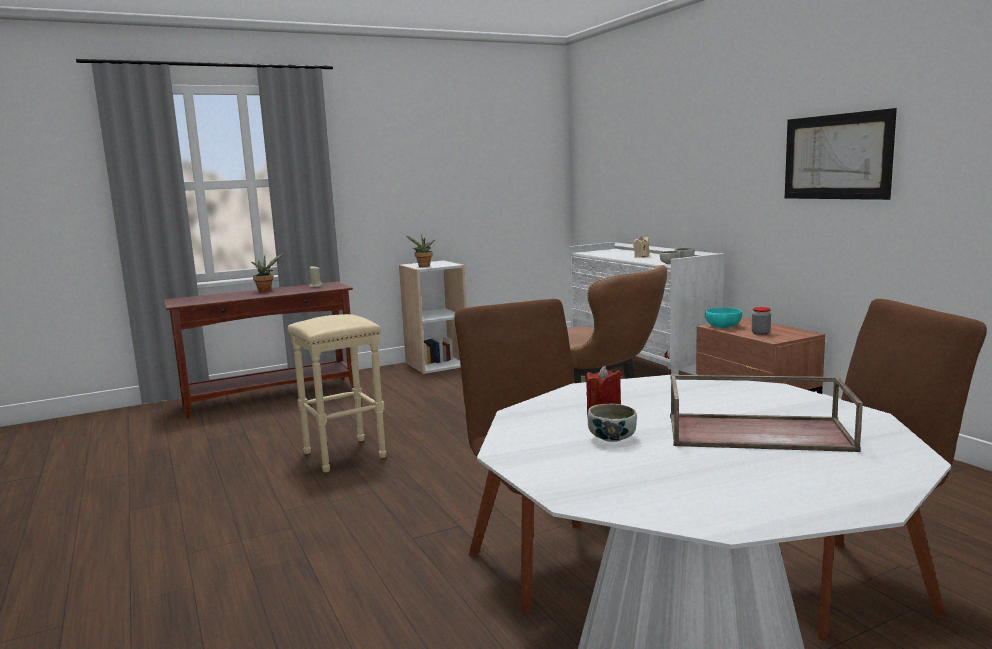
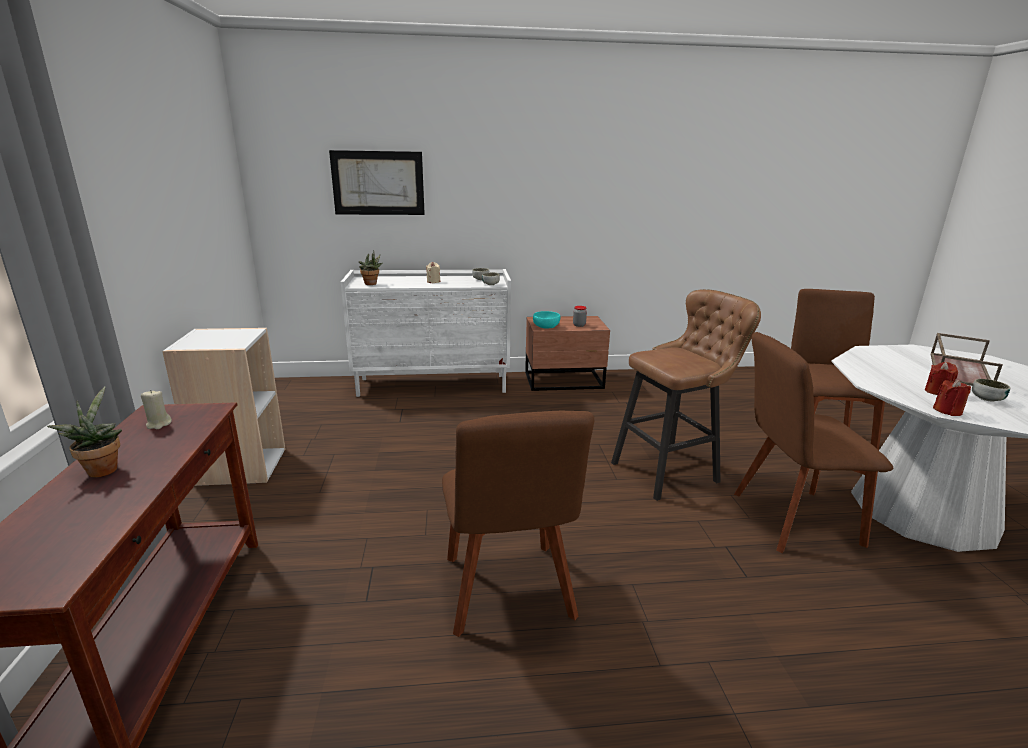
camera: 70 degrees left, 10 degrees up
(342, 454) = (509, 592): beige stool -> brown chair
(423, 266) = (229, 343): potted plant -> potted plant (372, 284)
(523, 415) = (947, 411): none -> red candle
(836, 157) = (604, 193): picture -> picture (378, 183)

